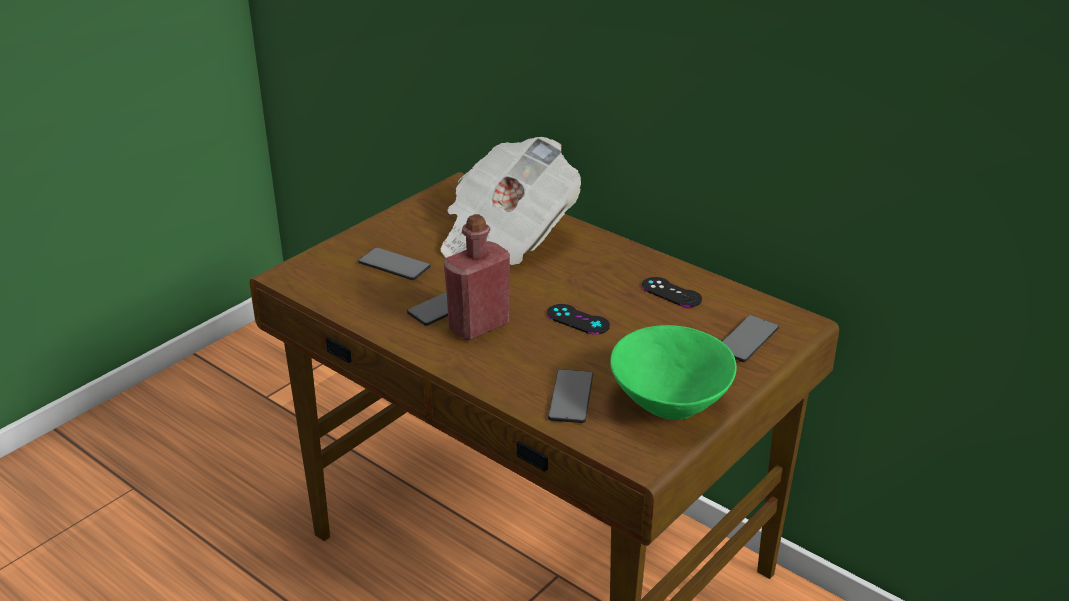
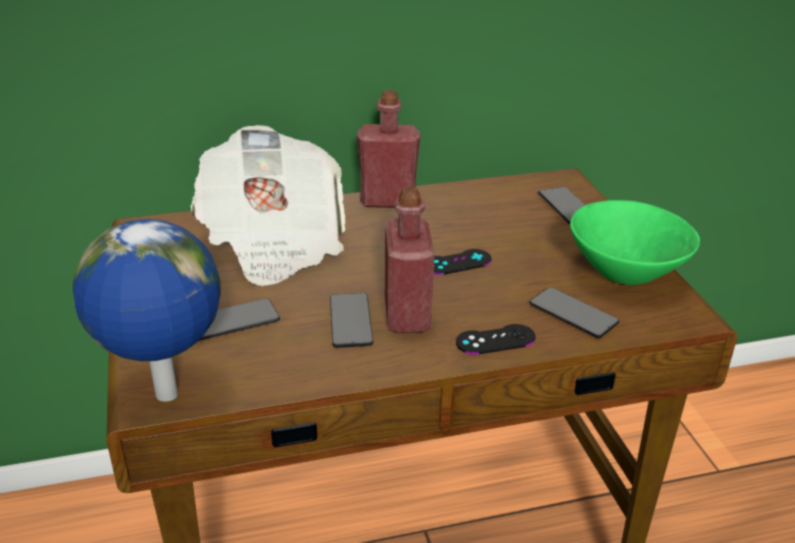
camera: 55 degrees left, 0 degrees up
(296, 279) = (166, 396): none -> globe
(629, 255) = (388, 201): none -> red bottle
(671, 292) = (466, 207): black game controller -> black game controller (495, 340)

